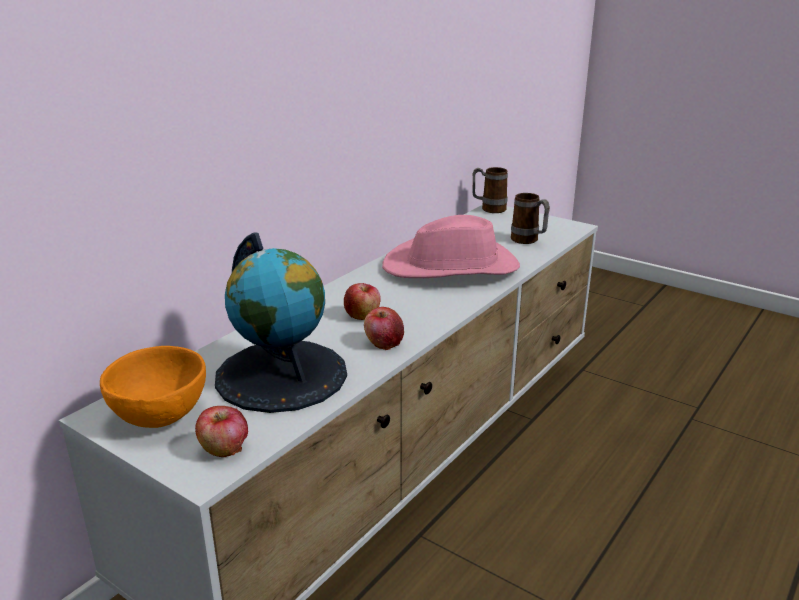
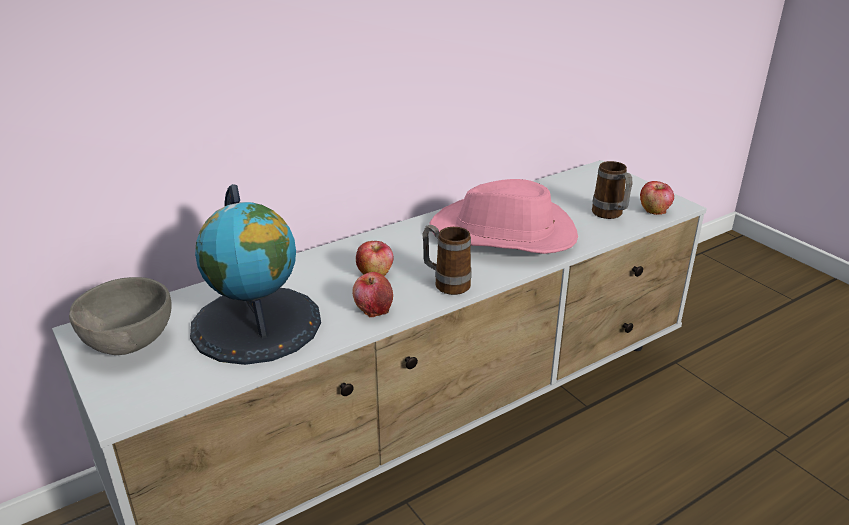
camera: 20 degrees right, 5 degrees up
(158, 416) = (128, 342): orange bowl -> grey bowl
(224, 448) = (156, 389): apple -> apple (654, 210)
(488, 209) = (594, 169): mug -> mug (446, 283)

